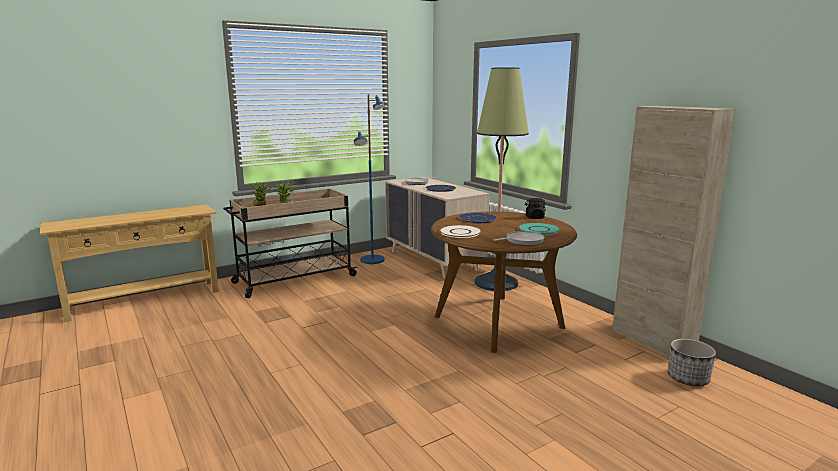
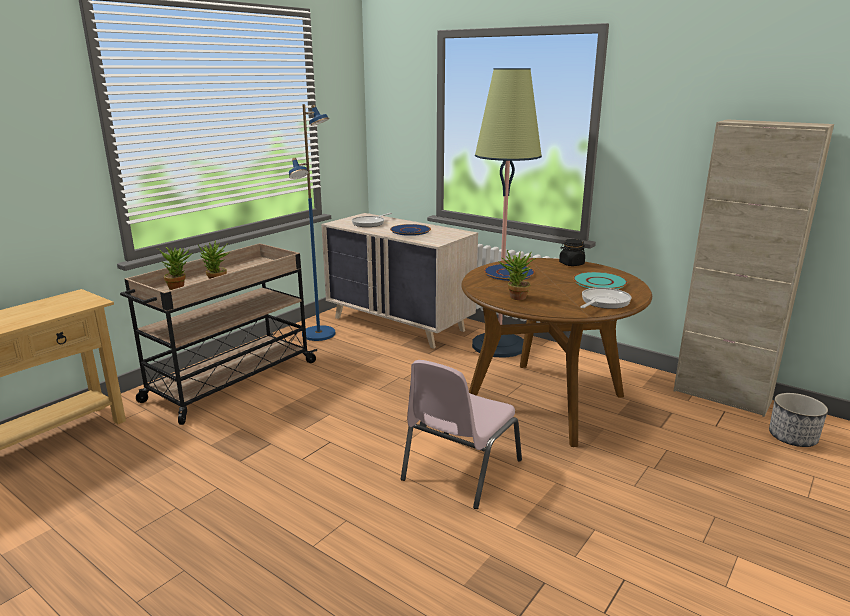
camera: 20 degrees left, 5 degrees up
(396, 351) = (459, 470): none -> pink chair
(460, 232) = (515, 298): white plate -> potted plant

